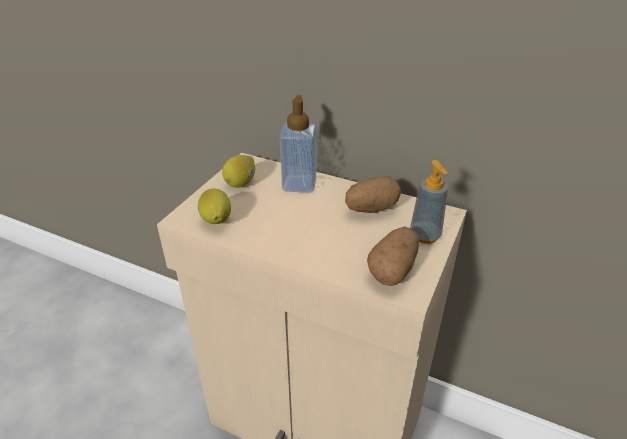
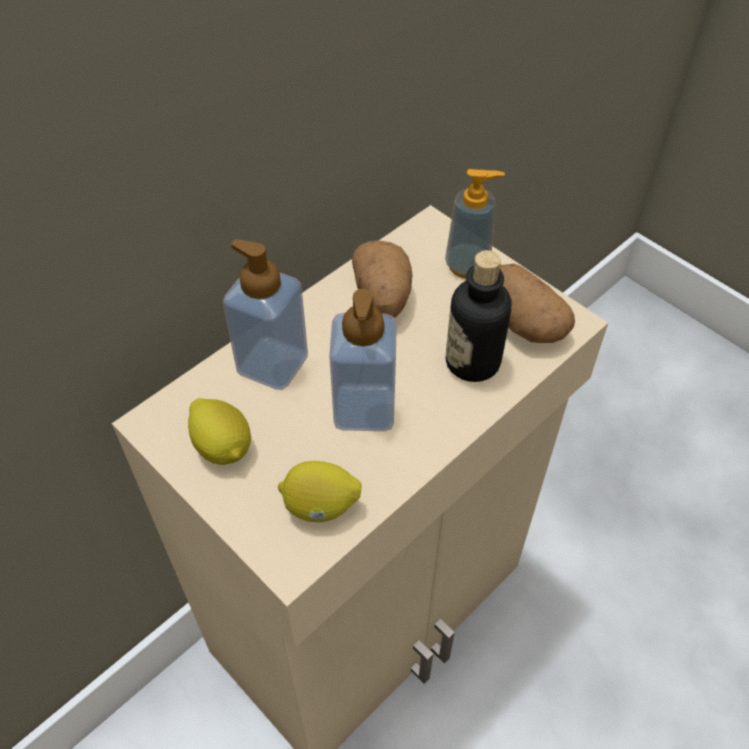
camera: 70 degrees left, 15 degrees up
(286, 220) = (364, 408): none -> soap dispenser
(344, 253) = (472, 362): none -> bottle

